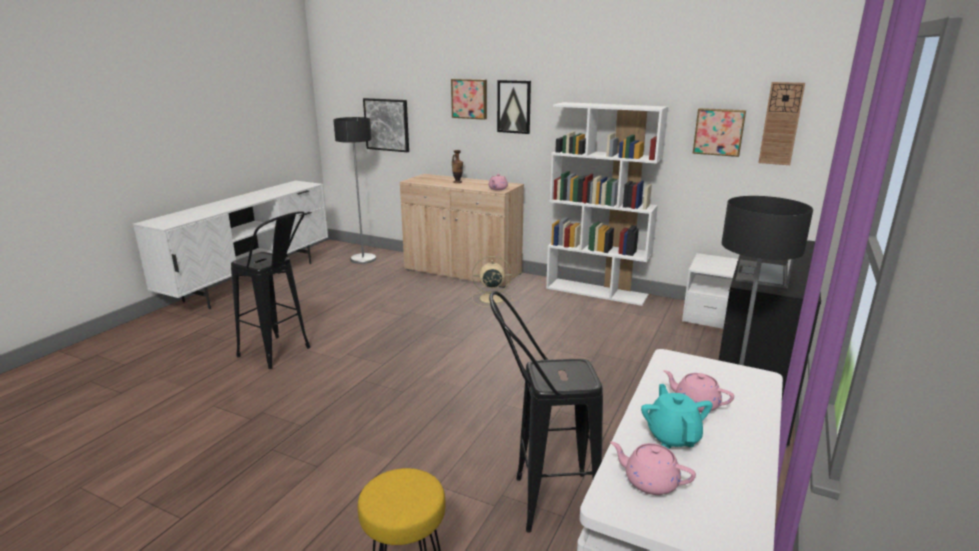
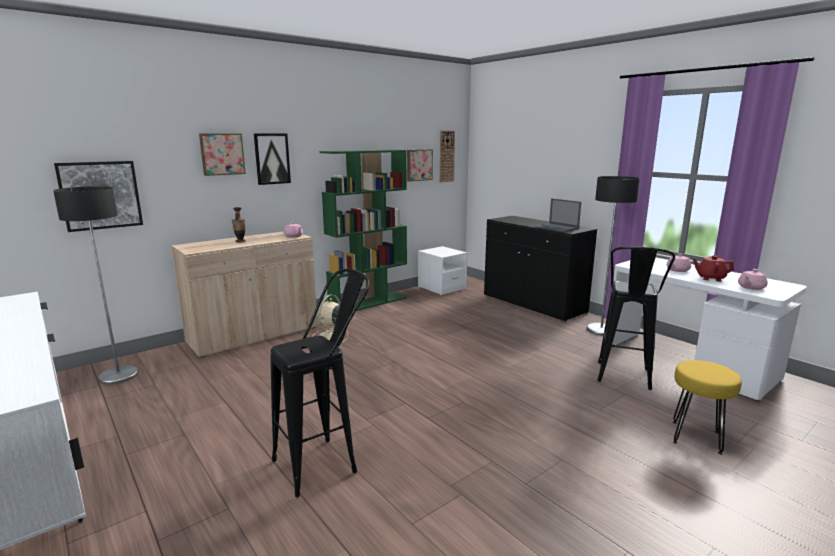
camera: 65 degrees left, 5 degrees down
(597, 291) = (369, 303): white bookcase -> green bookcase
(673, 437) = (710, 278): turquoise teapot -> red teapot

